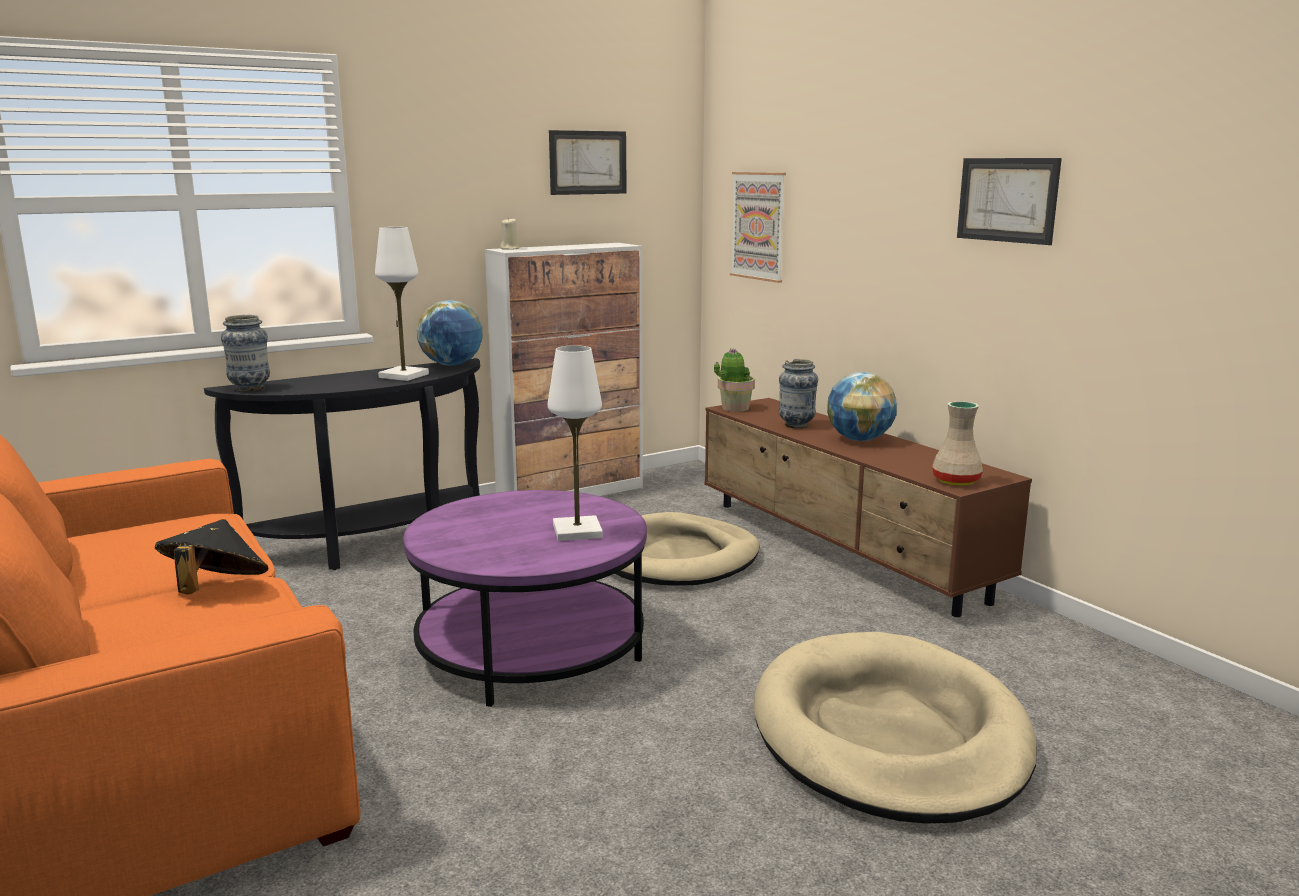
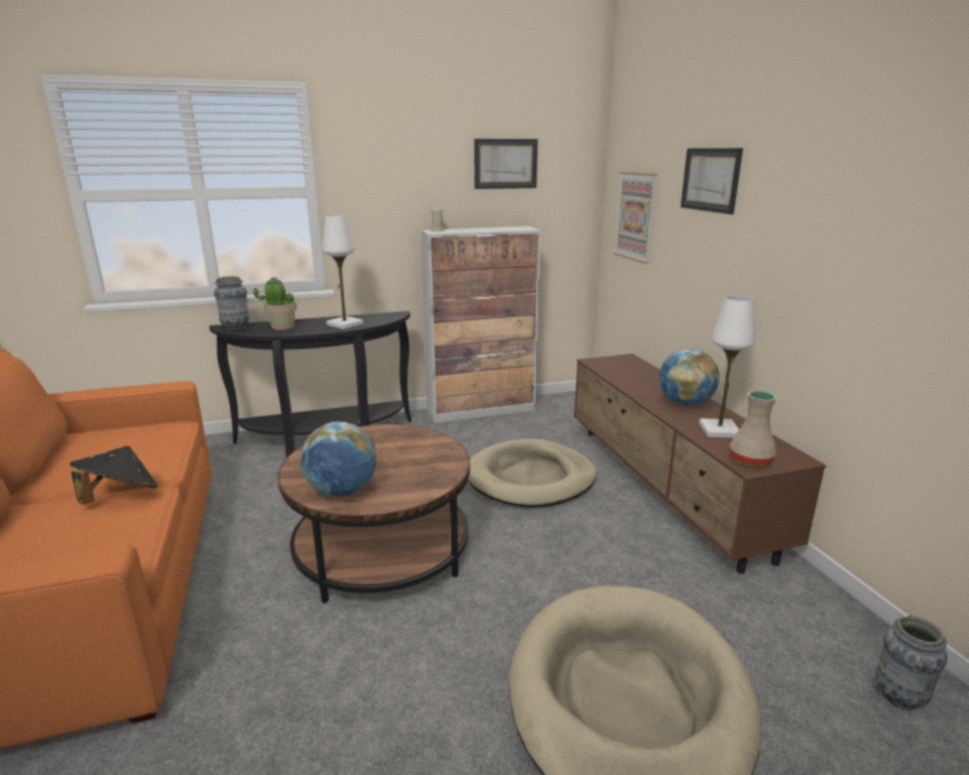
camera: 15 degrees right, 5 degrees up
(452, 365) = (386, 316): globe -> globe (342, 491)
(530, 648) = (382, 550): purple coffee table -> brown coffee table
(577, 531) = (410, 472): white table lamp -> white table lamp (719, 430)
(734, 408) = (599, 362): potted plant -> potted plant (282, 326)
(796, 425) = (639, 383): vase -> vase (898, 696)
(1007, 200) = (832, 207): picture -> picture (710, 179)

